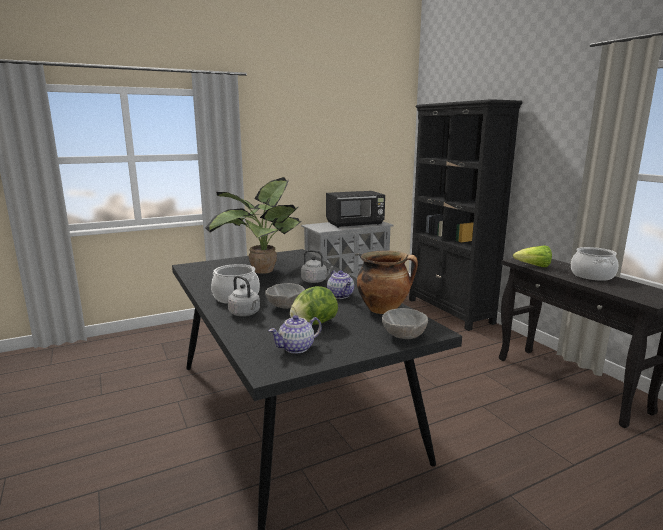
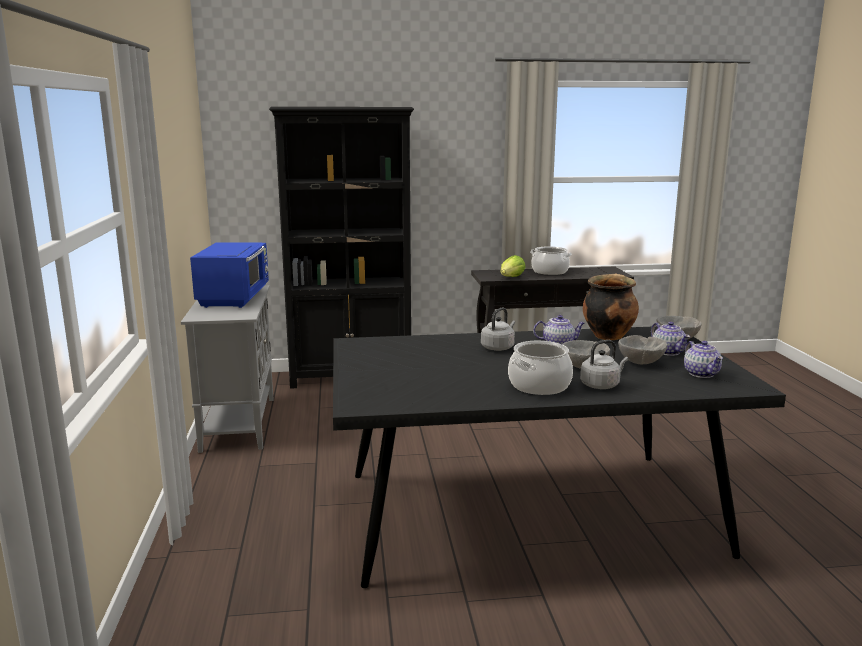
camera: 70 degrees left, 0 degrees up
(259, 270) = (427, 367): potted plant -> none
(313, 324) = (640, 362): lettuce -> grey bowl
(355, 224) = (235, 298): black microwave -> blue microwave
(355, 333) = (668, 352): none -> teapot

